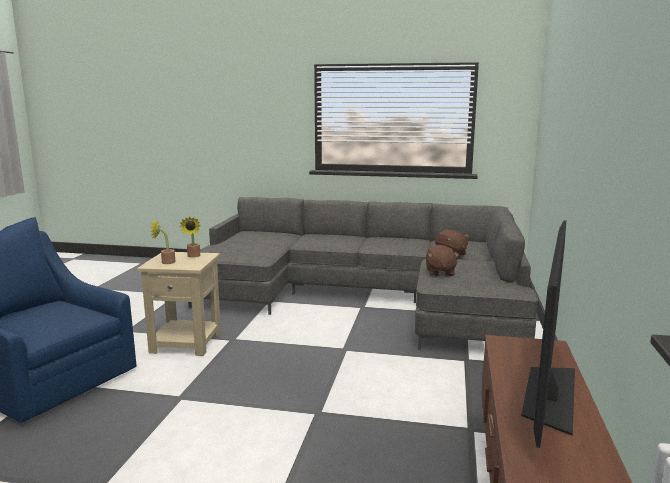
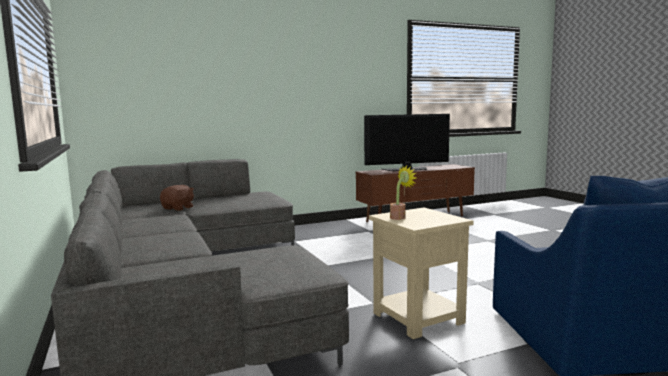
camera: 125 degrees left, 5 degrees down
(165, 262) = (437, 218): potted plant -> none
(440, 273) = (247, 203): brown plush toy -> none

